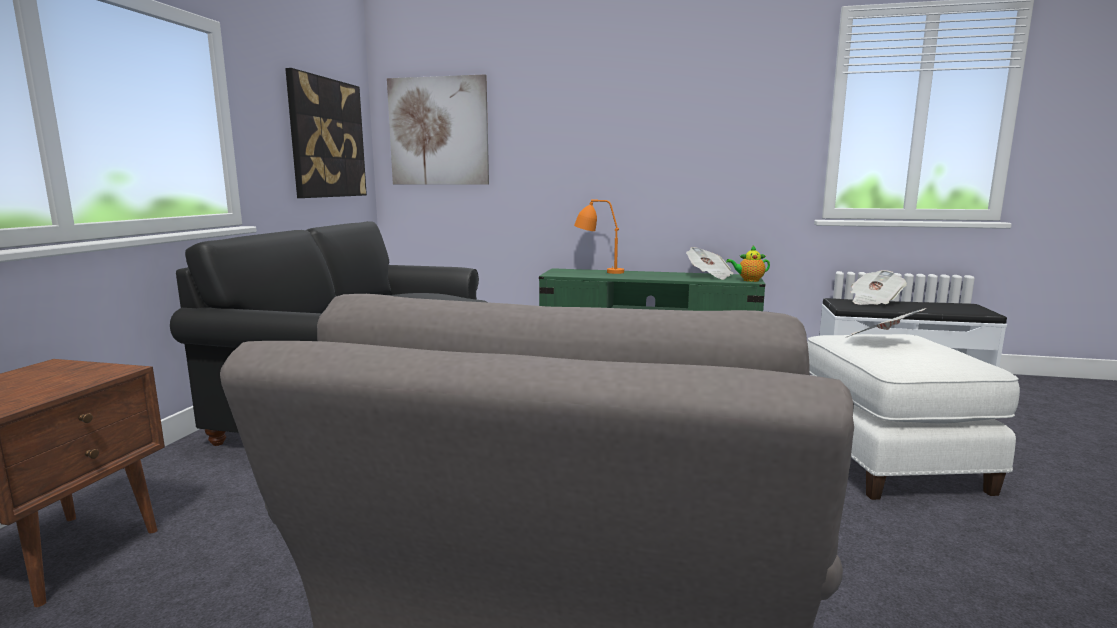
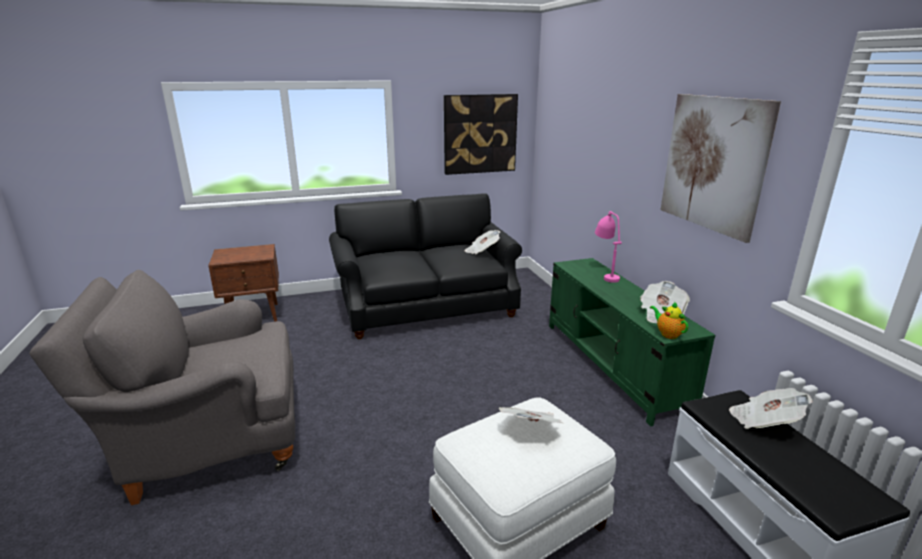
camera: 60 degrees right, 10 degrees up
(434, 290) = (482, 251): none -> newspaper
(438, 131) = (559, 129): picture -> picture (713, 163)
(597, 271) = (605, 273): orange table lamp -> pink table lamp

